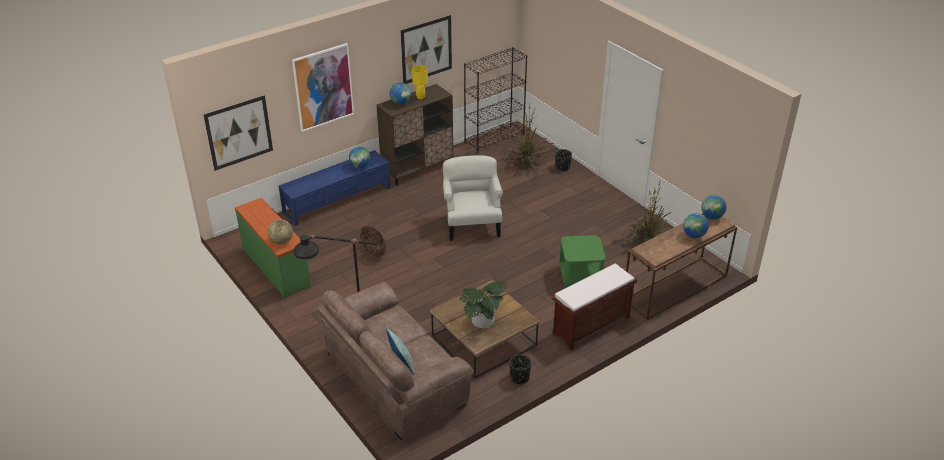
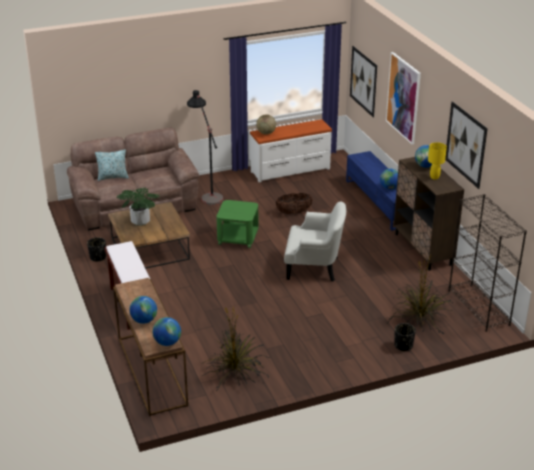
camera: 105 degrees right, 5 degrees down
(277, 268) = (290, 170): green dresser -> white dresser
(580, 275) = (203, 315): green side table -> green side table (238, 238)

